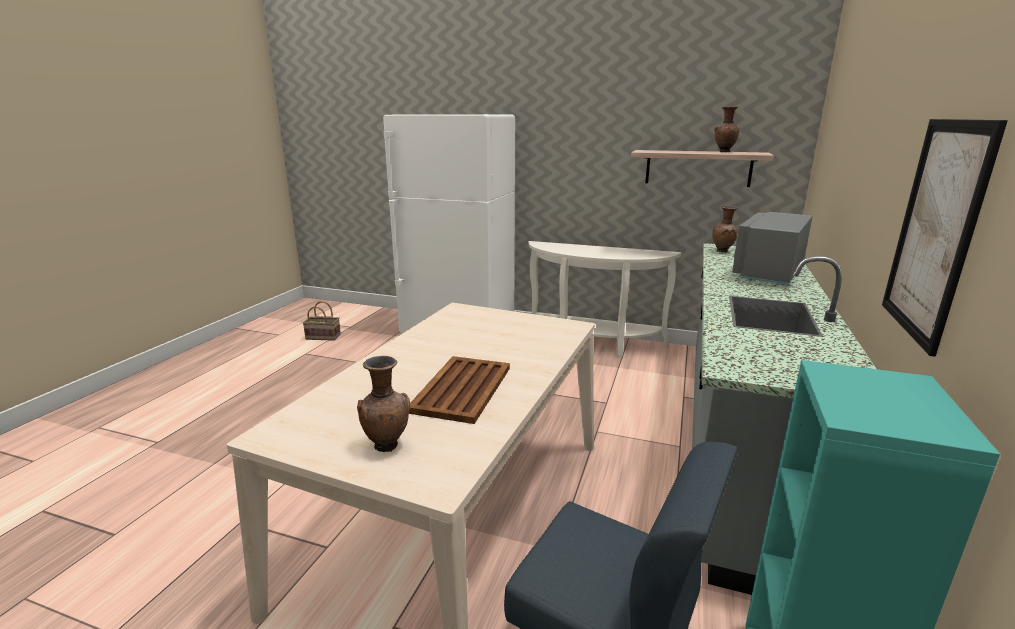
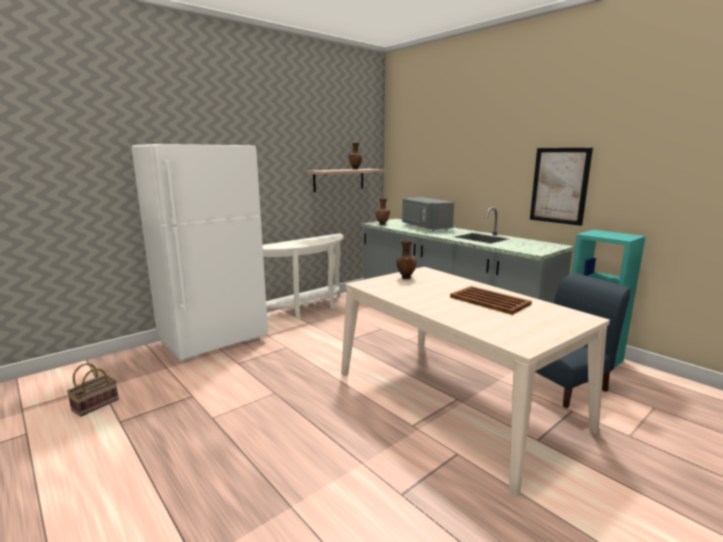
camera: 60 degrees left, 5 degrees down
(387, 445) = (546, 322): brown vase -> brown vase (405, 278)

